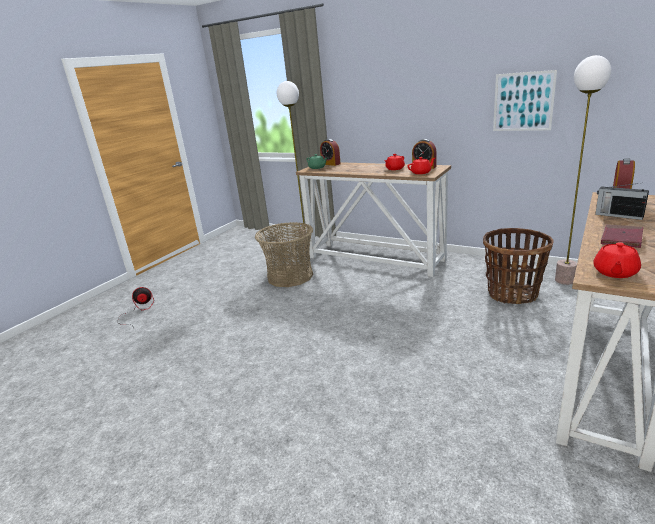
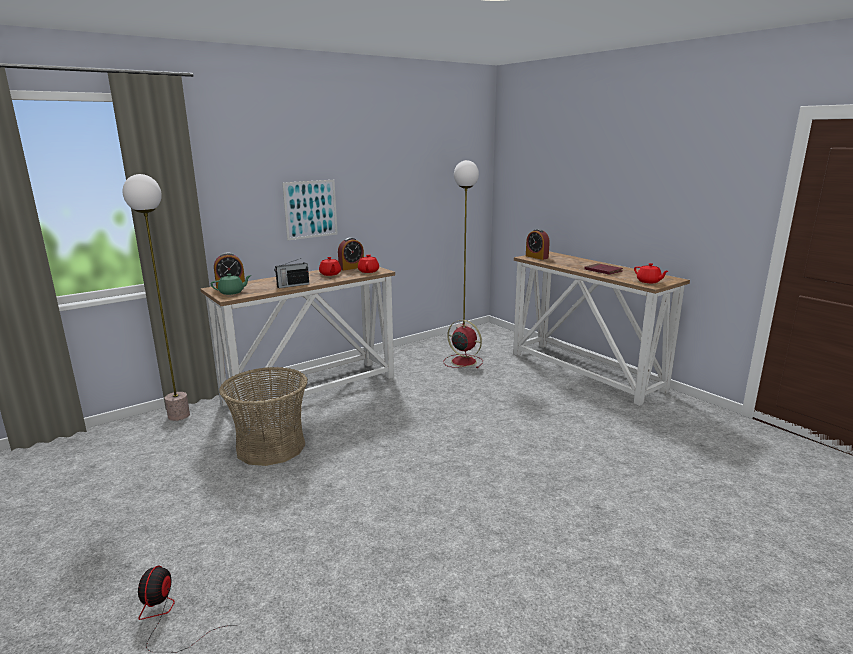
camera: 70 degrees left, 5 degrees down
(512, 294) = (462, 361): basket -> red fan
(523, 102) = (404, 197): picture -> picture (310, 209)
(618, 215) = (565, 263): radio -> radio (292, 285)

